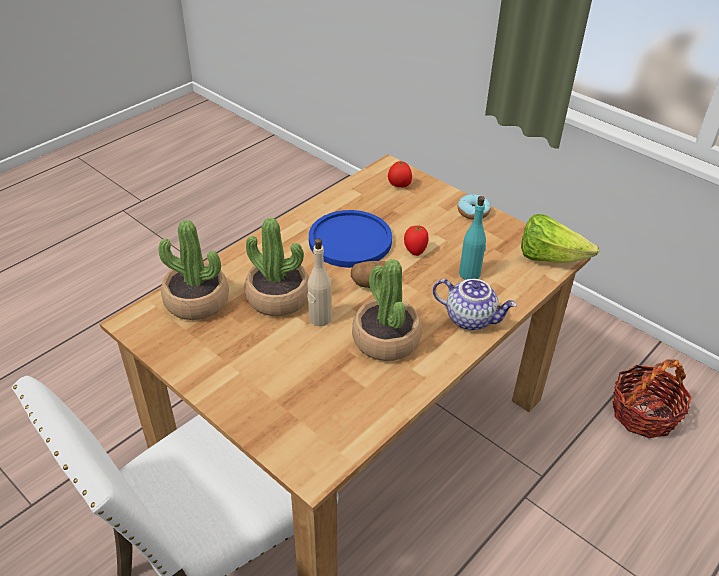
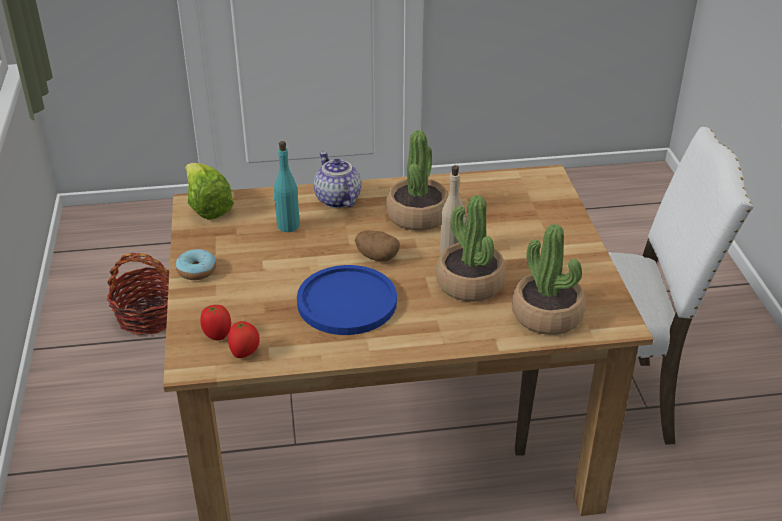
camera: 140 degrees left, 5 degrees down
(415, 251) = (303, 264): tomato -> tomato (245, 353)

